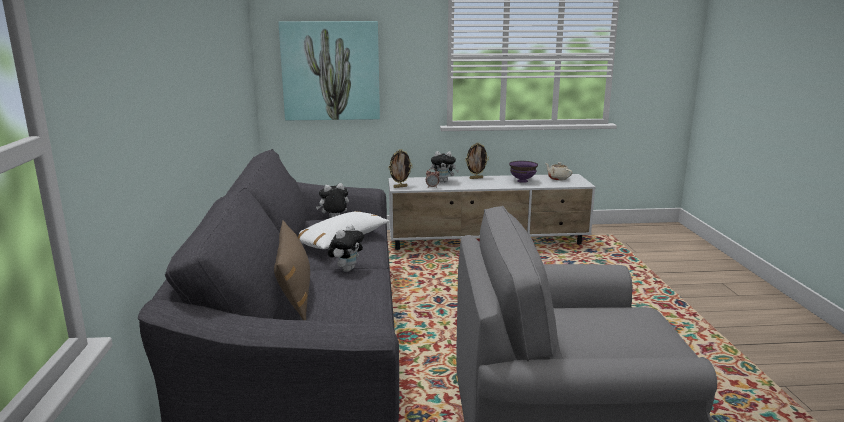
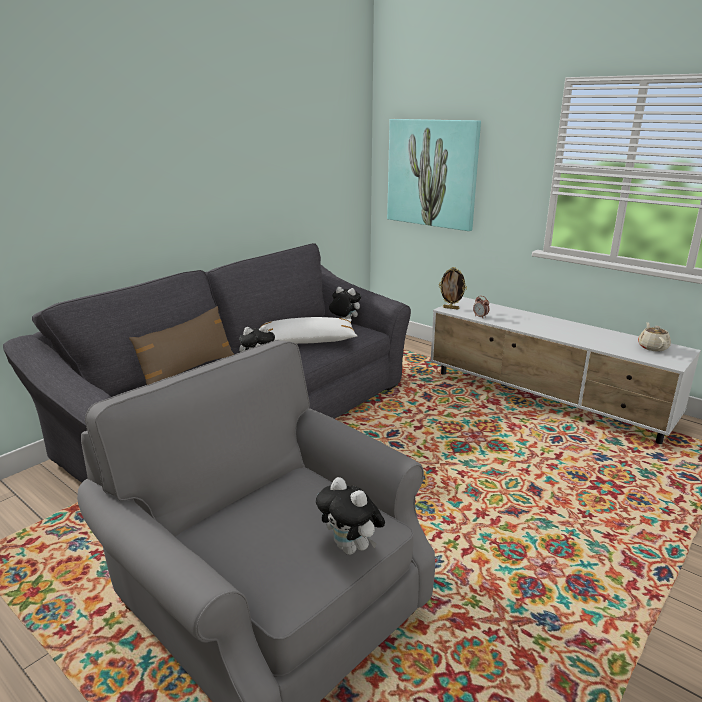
camera: 45 degrees right, 5 degrees up
(443, 181) = (505, 314): plush toy -> plush toy (351, 548)
(476, 178) = (549, 320): picture frame -> none
(522, 181) = (597, 338): purple bowl -> none

